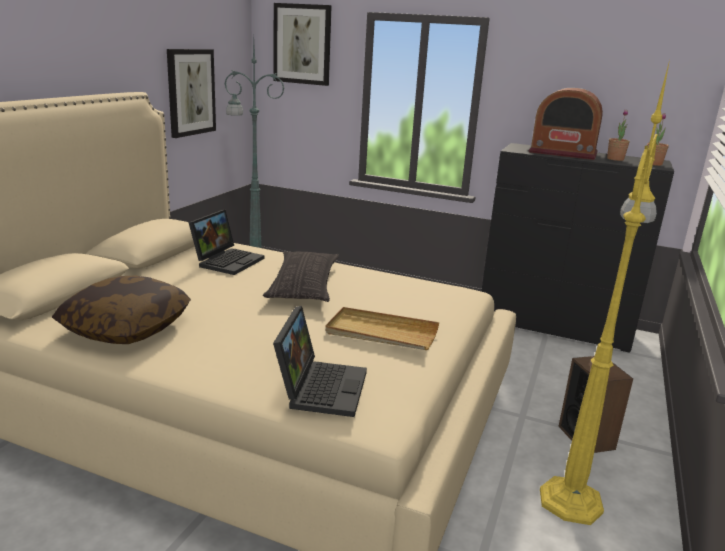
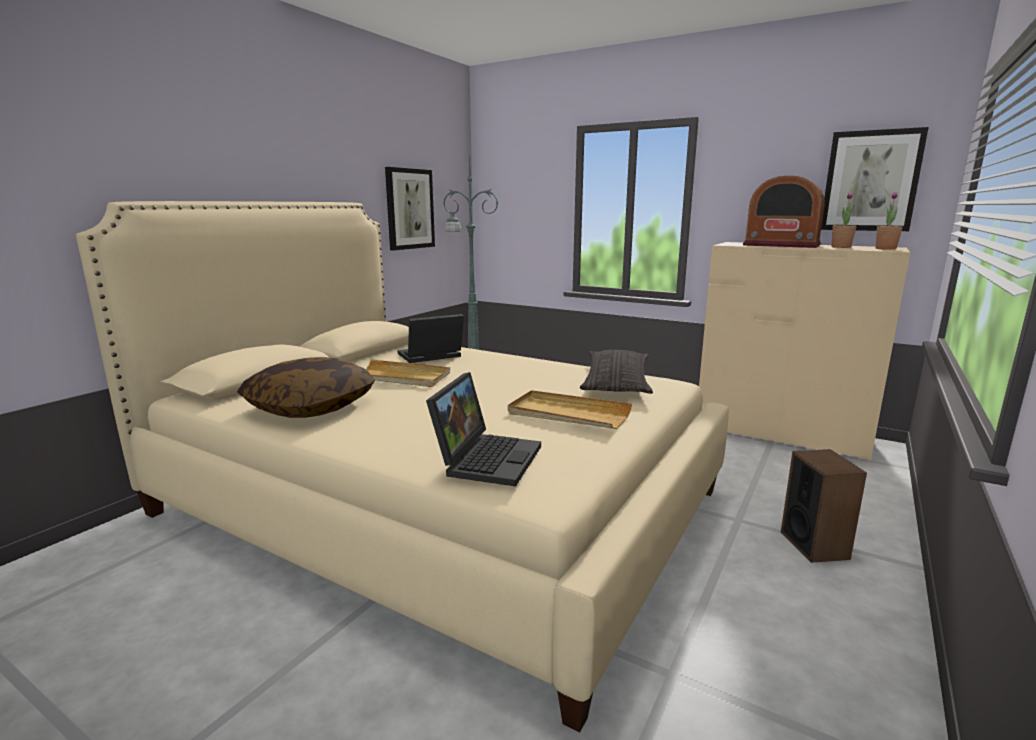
camera: 10 degrees right, 5 degrees down
(206, 289) = (400, 377): none -> beige tray
(227, 261) = (429, 356): laptop -> laptop turned 150 degrees counterclockwise
(302, 44) = (517, 164): picture -> picture (871, 181)
(304, 284) = (499, 374): pillow -> pillow (616, 381)
(553, 325) = (780, 433): black dresser -> beige dresser
(571, 499) = (793, 610): yellow floor lamp -> none

